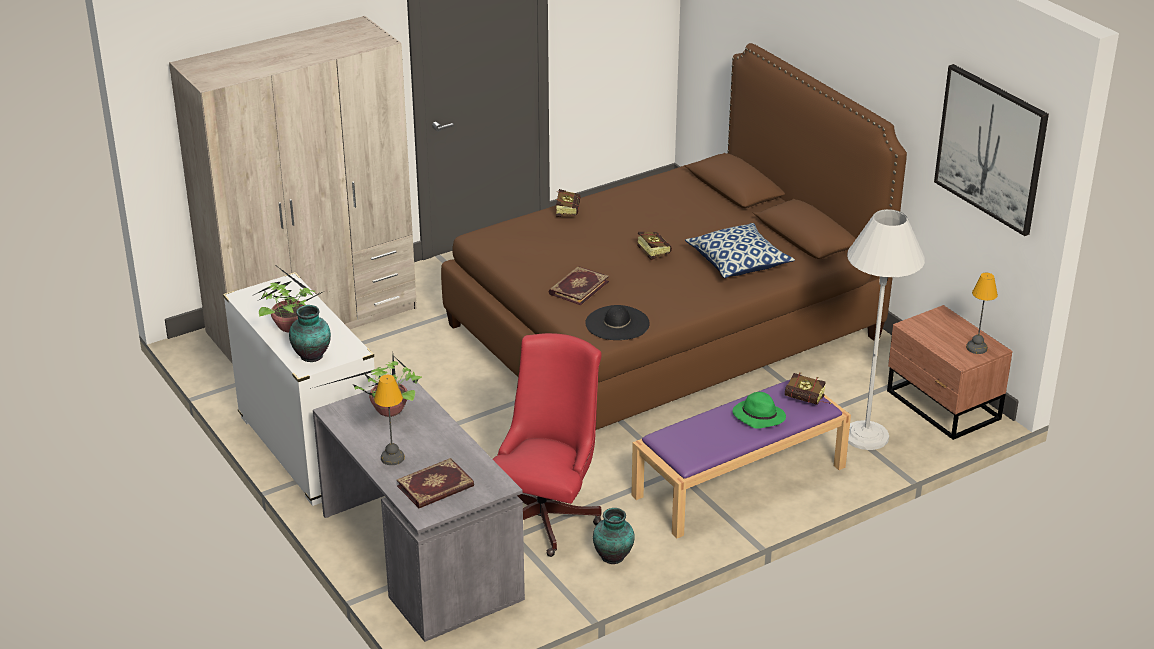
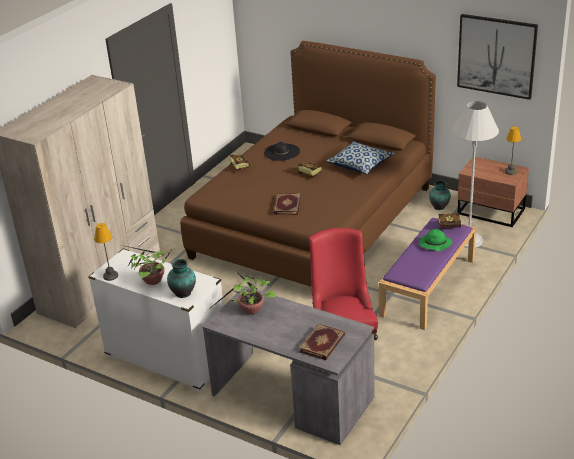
camera: 25 degrees left, 0 degrees up
(393, 457) = (280, 336): table lamp -> table lamp (110, 275)
(614, 557) = (401, 353): vase -> vase (439, 207)
(617, 323) = (328, 217): black hat -> black hat (282, 152)

